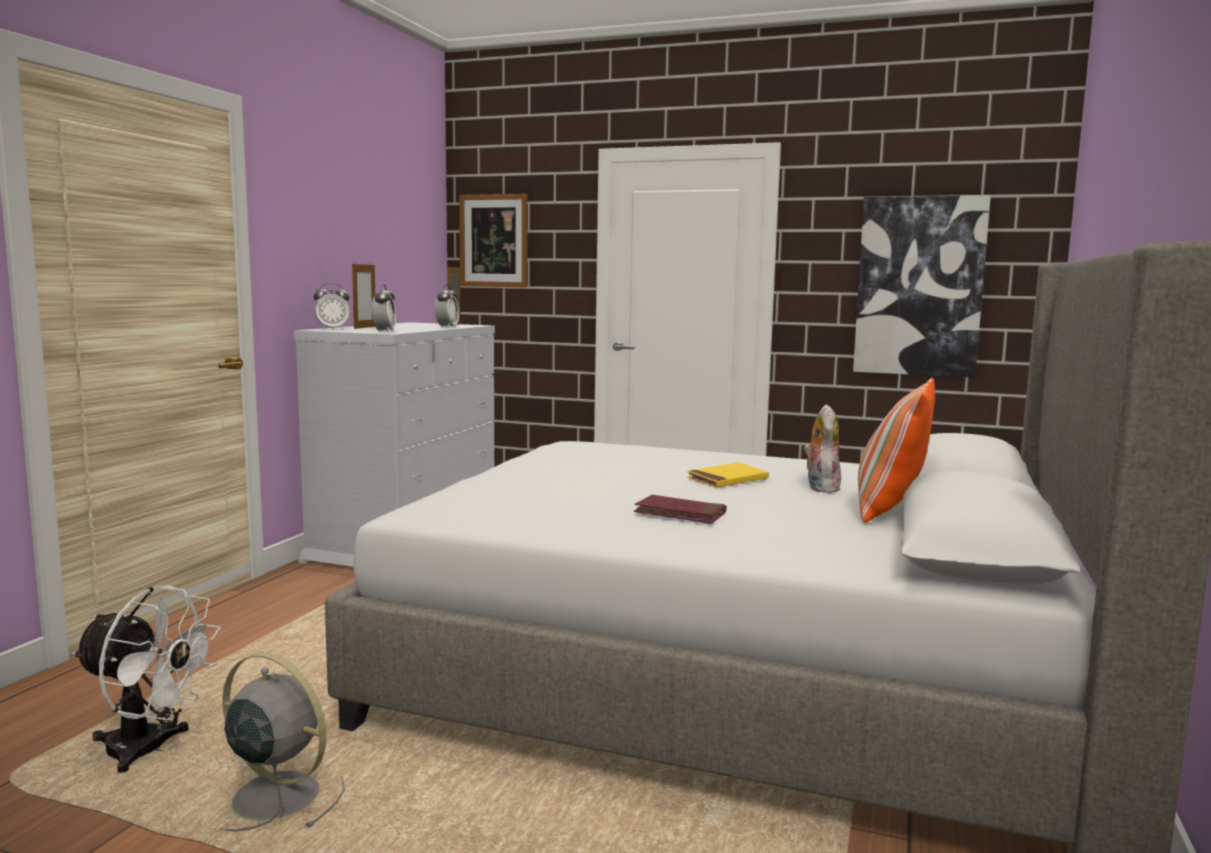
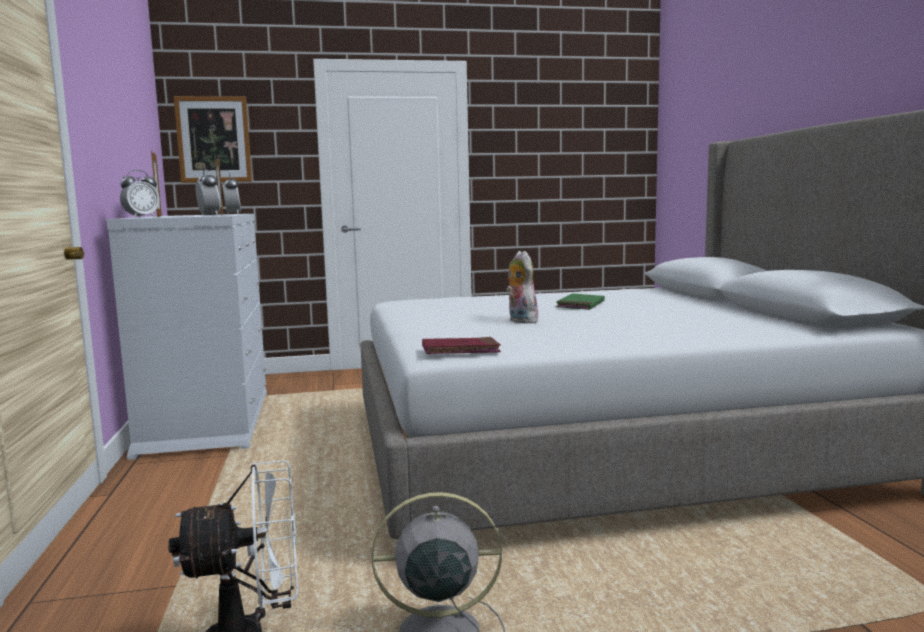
camera: 30 degrees left, 0 degrees up
(680, 514) = (616, 325): red book -> red book (460, 350)
(727, 479) = (580, 305): yellow book -> green book
(820, 487) = (641, 302): plush toy -> plush toy (520, 321)
(890, 510) = (713, 307): pillow -> none
(919, 286) = (570, 170): picture -> none

